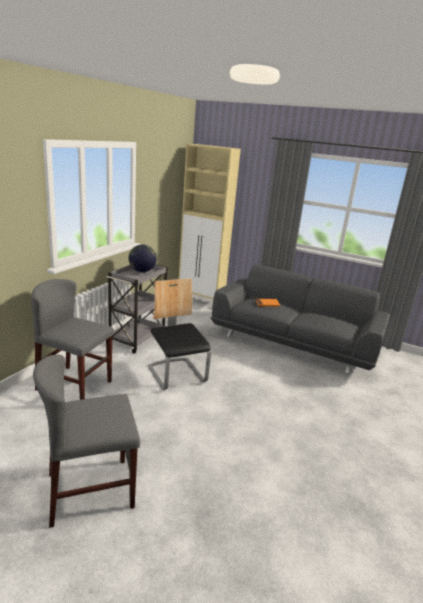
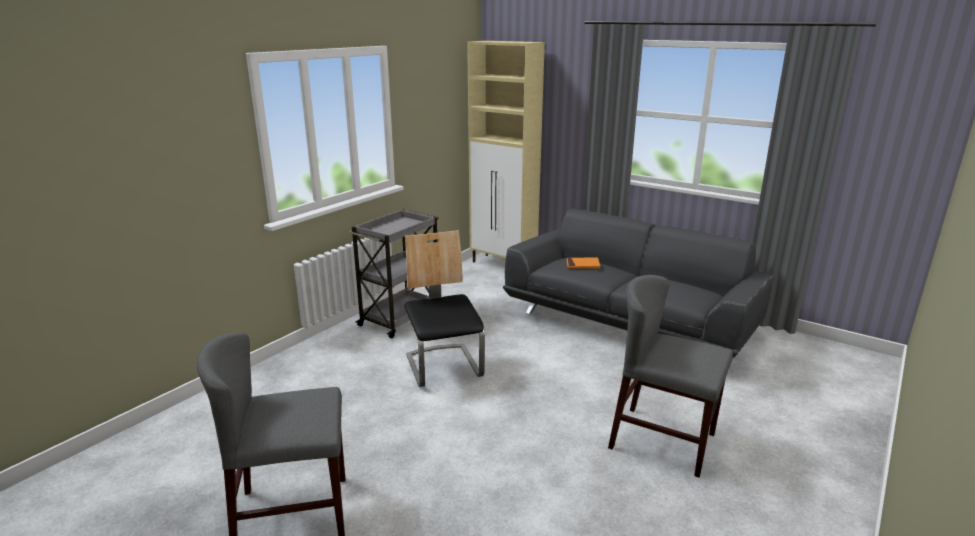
camera: 10 degrees right, 0 degrees up
(74, 385) = (302, 380): grey chair -> grey chair (662, 440)
(142, 271) = (401, 224): globe -> none

